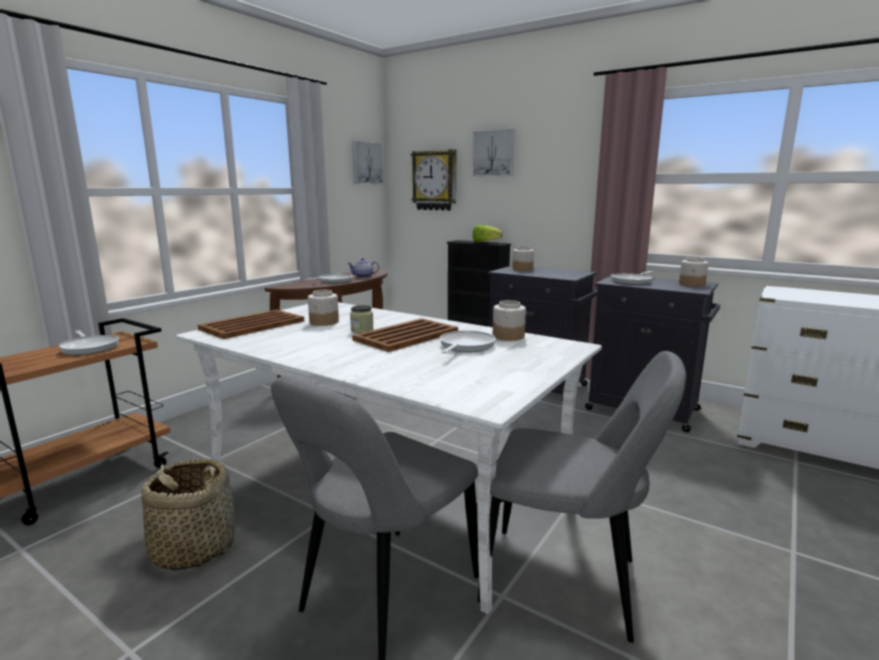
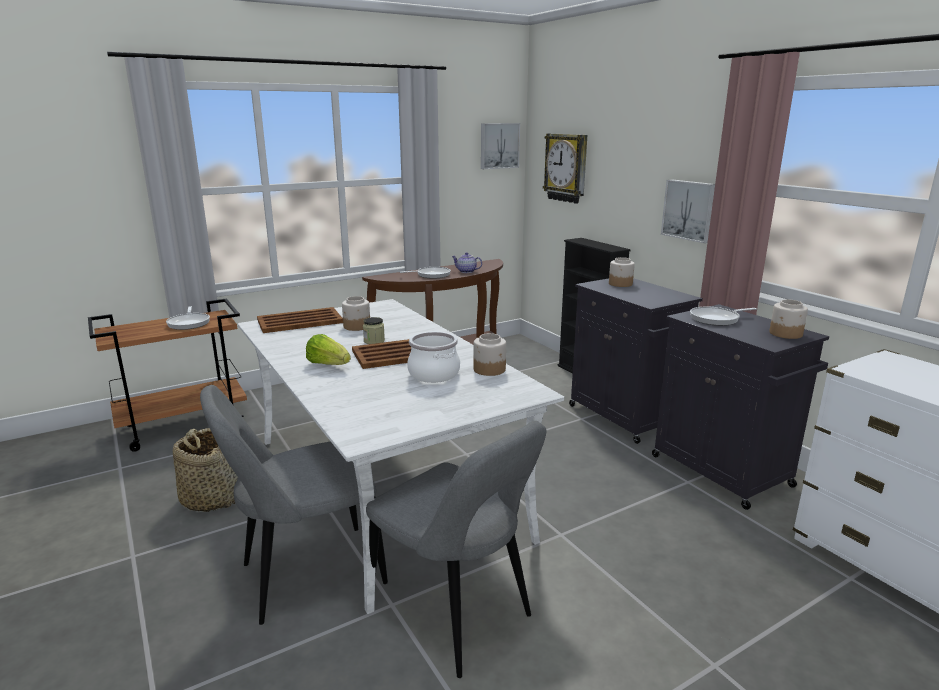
camera: 25 degrees right, 5 degrees up
(465, 346) = (433, 374): frying pan -> cooking pot
(485, 242) = (603, 244): lettuce -> lettuce (328, 364)
(494, 153) = (621, 142): picture -> picture (689, 210)

